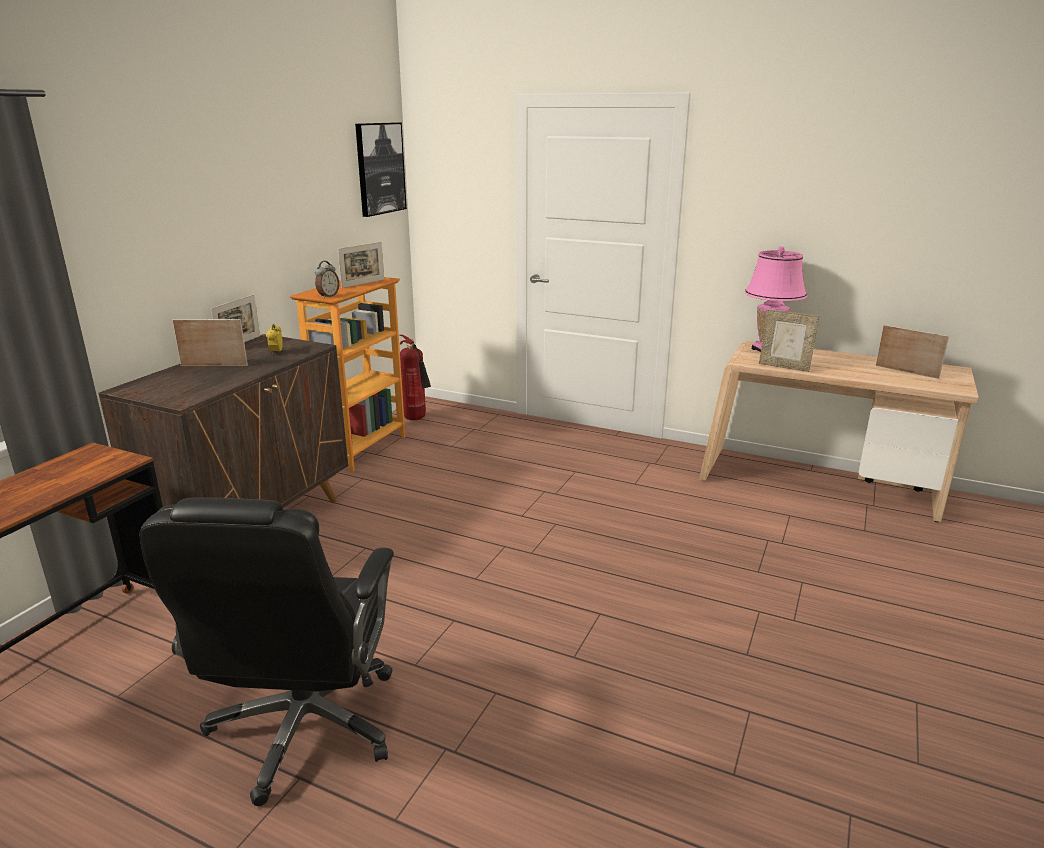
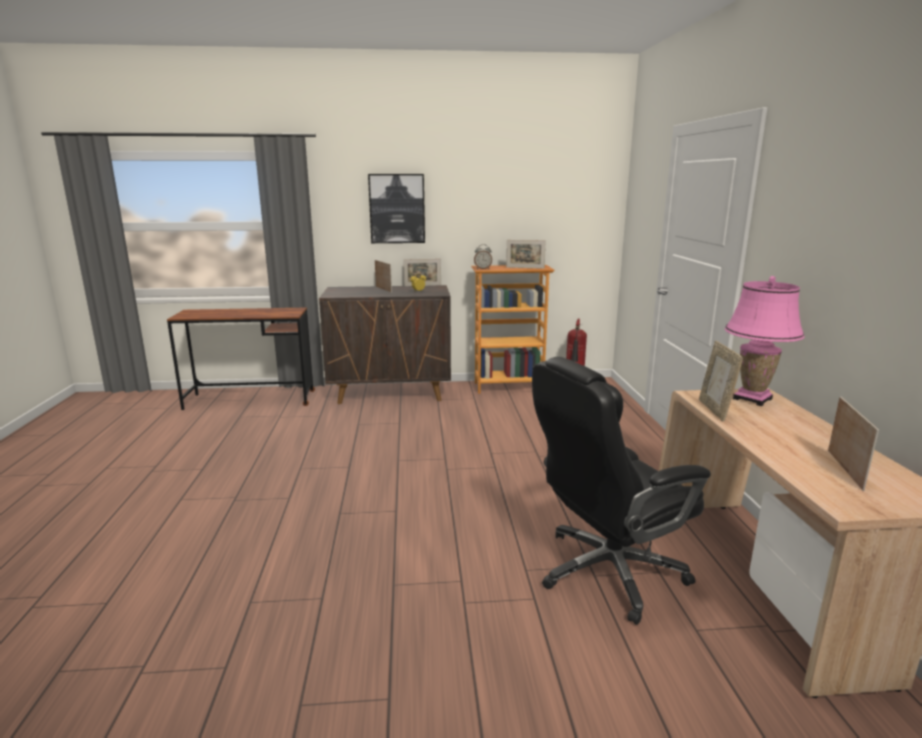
camera: 60 degrees right, 5 degrees down
(304, 728) = (236, 458): black office chair -> black office chair (607, 572)
(380, 168) = (590, 190): picture -> picture (397, 209)

